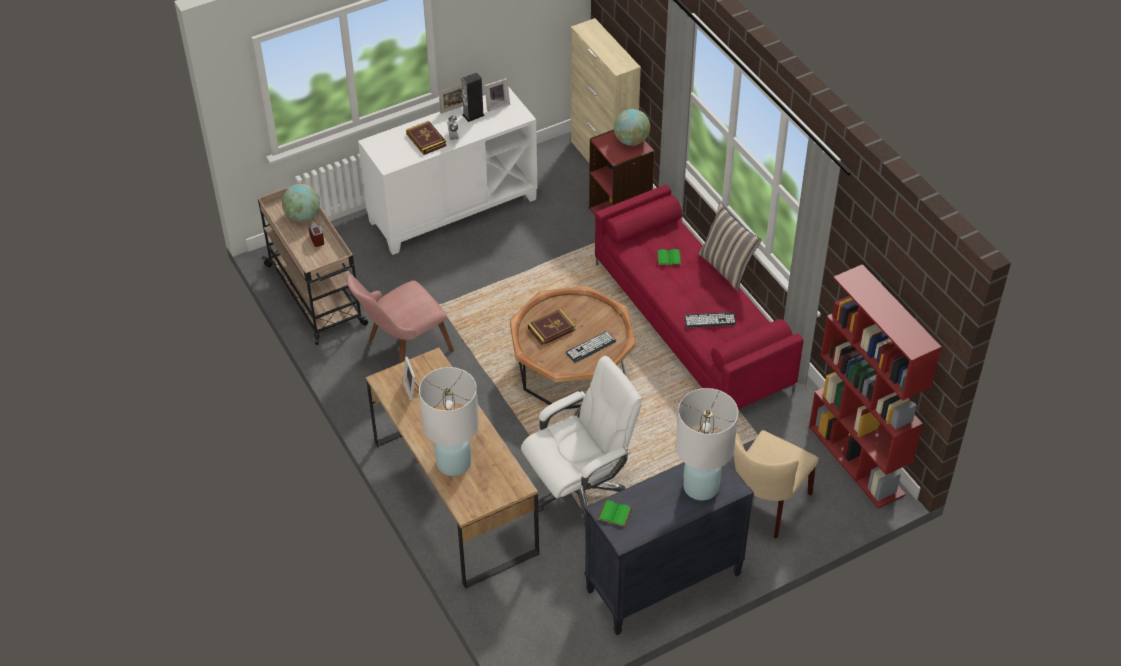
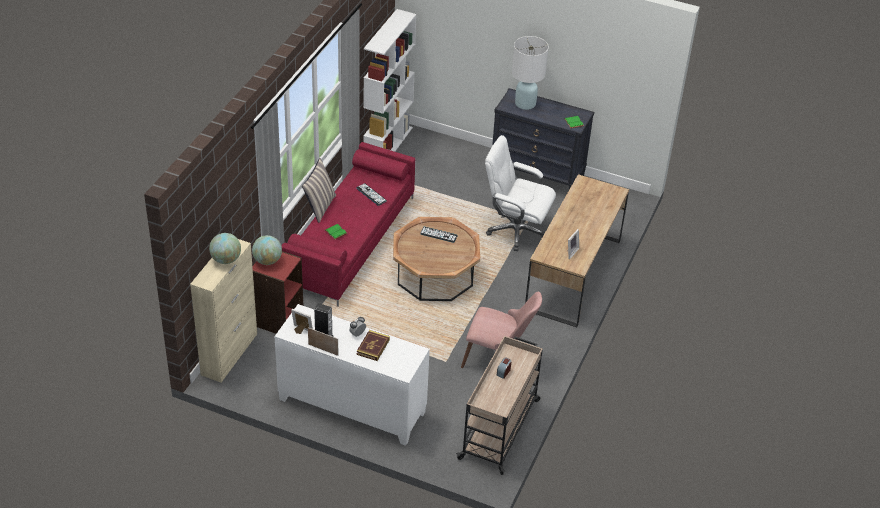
camera: 130 degrees left, 5 degrees down
(303, 216) = (491, 393): globe -> globe (226, 259)
(453, 463) = (597, 210): white table lamp -> none
(551, 329) = (442, 257): book -> none
(765, 506) = (452, 163): beige chair -> none
(857, 460) = (388, 145): red bookcase -> white bookcase

